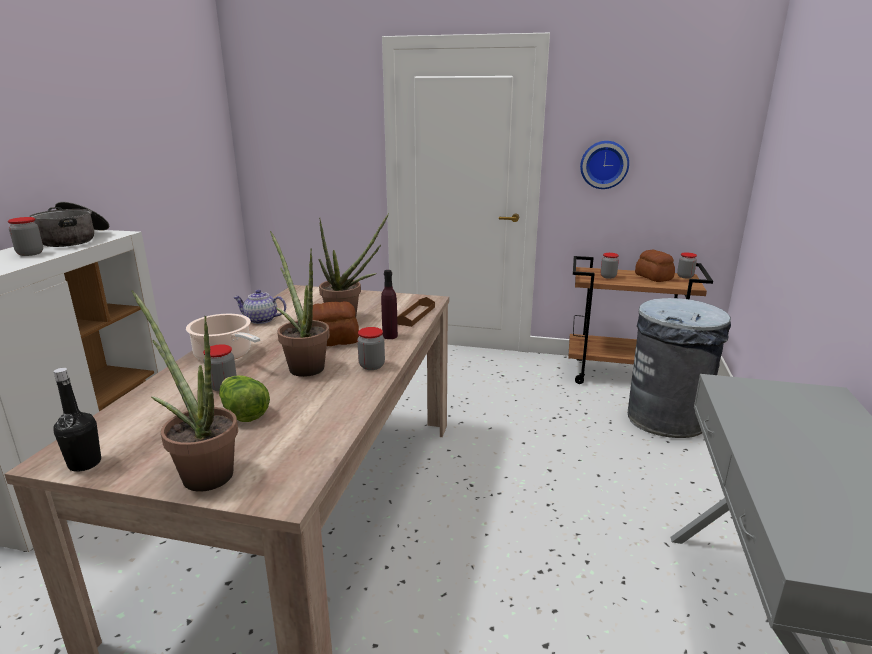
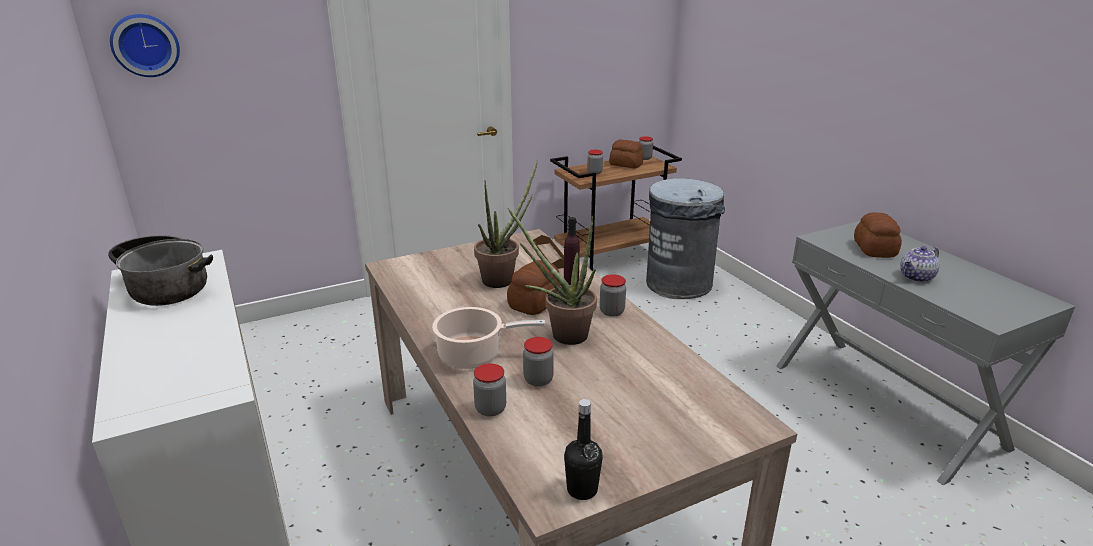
camera: 40 degrees left, 5 degrees up
(30, 253) = (177, 321): jar -> jar (490, 409)
(202, 472) = (677, 443): potted plant -> none
(243, 412) = (604, 390): lettuce -> none
(261, 320) = (425, 310): teapot -> teapot (916, 277)
(604, 164) = (566, 65): wall clock -> wall clock (145, 45)
(787, 417) = (875, 249): none -> bread

